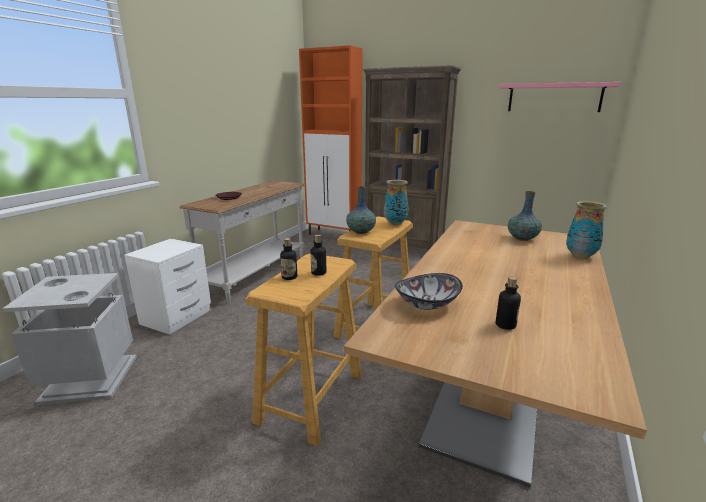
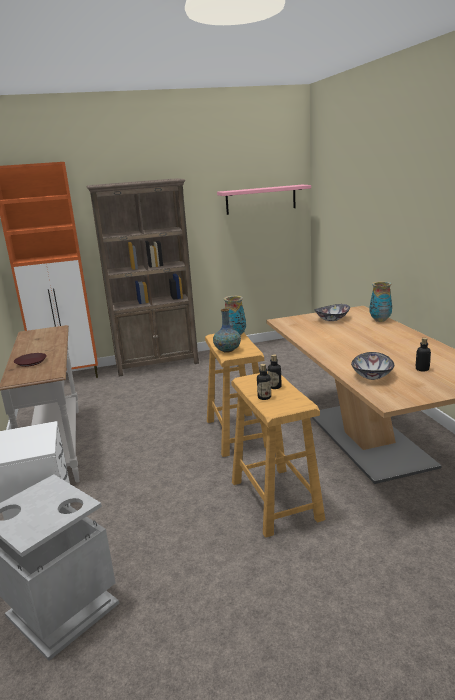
camera: 40 degrees left, 0 degrees up
(522, 238) = (332, 319): vase -> bowl

